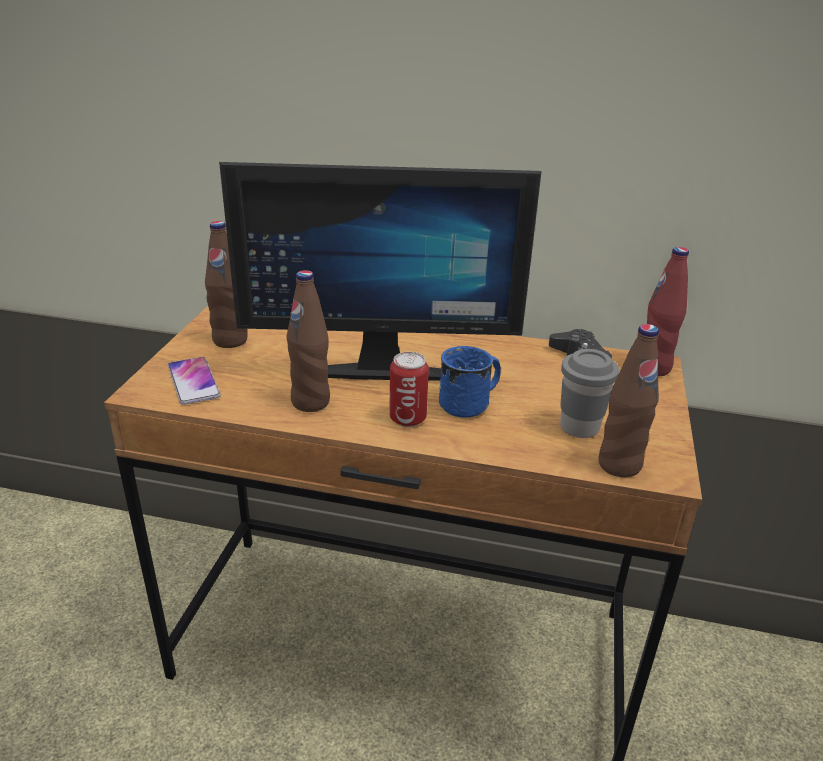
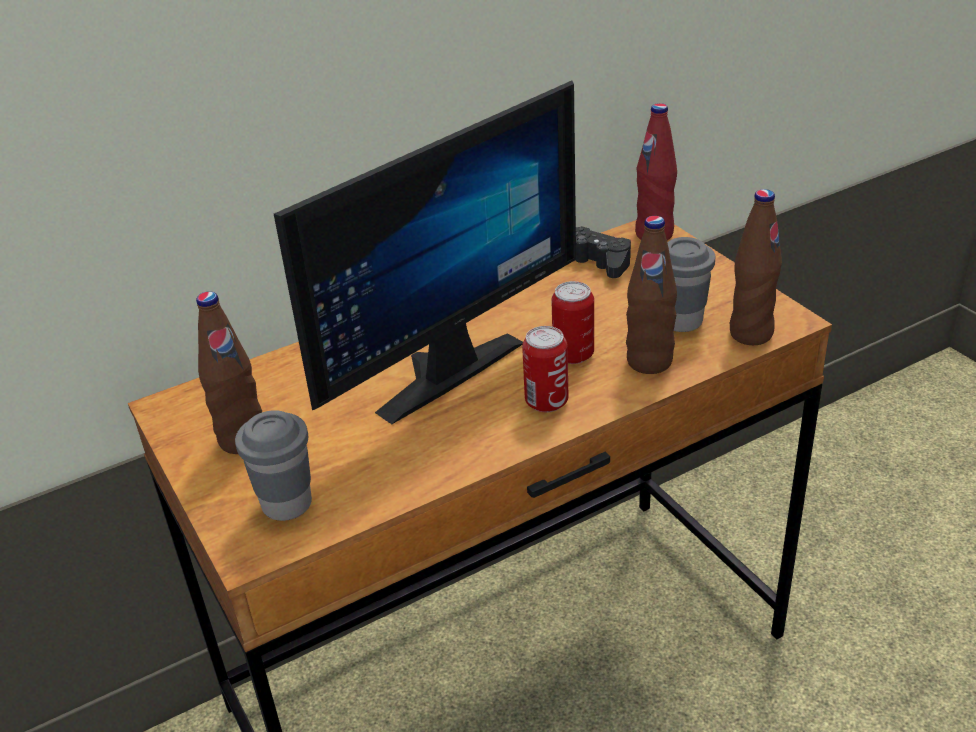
camera: 40 degrees left, 5 degrees up
(194, 381) = (287, 504): phone -> grey cup
(310, 402) = (439, 444): brown bottle -> brown bottle (649, 362)
(471, 403) = (573, 354): blue mug -> can

